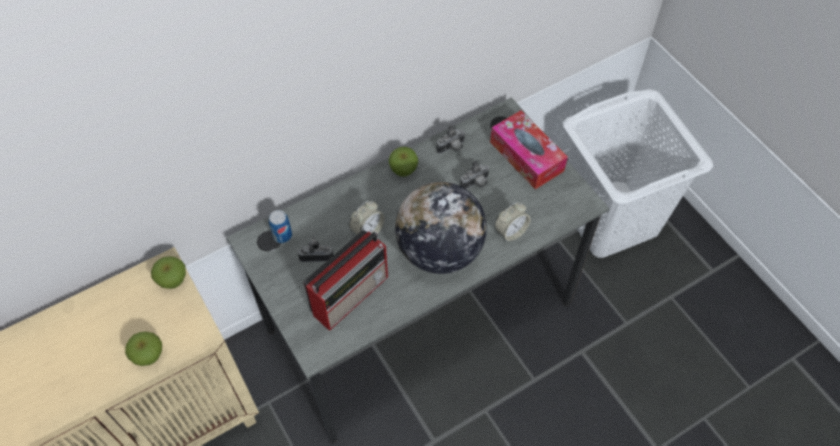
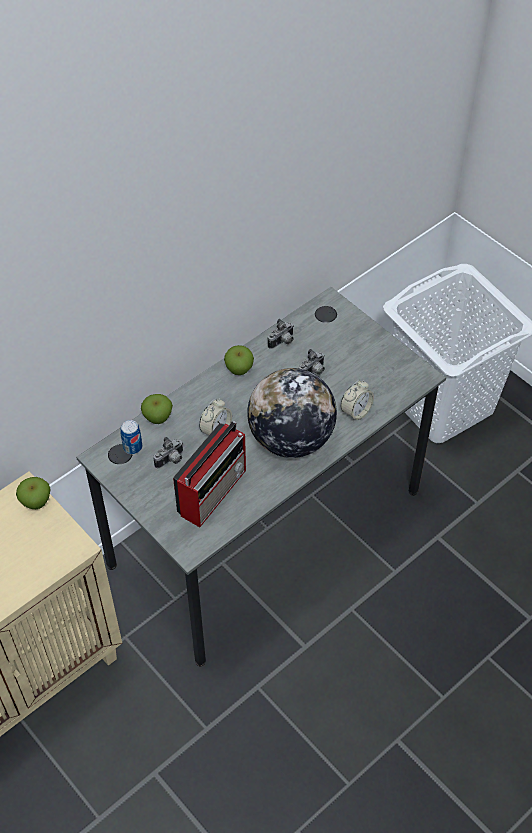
camera: 10 degrees left, 5 degrees down
(149, 356) = (30, 574): apple -> apple (158, 418)
(316, 255) = (171, 460): camera -> camera turned 150 degrees clockwise
(526, 156) = (357, 340): tissue box -> none

